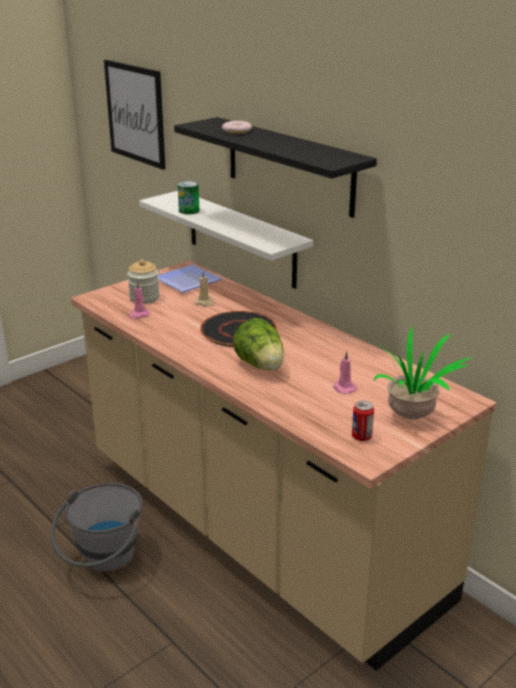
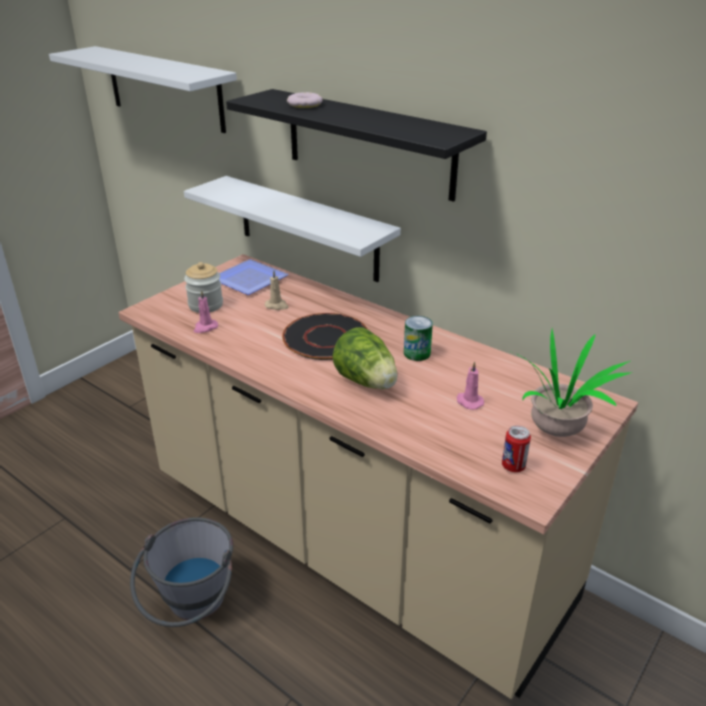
camera: 10 degrees left, 5 degrees up
(135, 113) = (164, 88): picture -> white shelf
(189, 211) = (246, 200): can -> can (417, 353)

